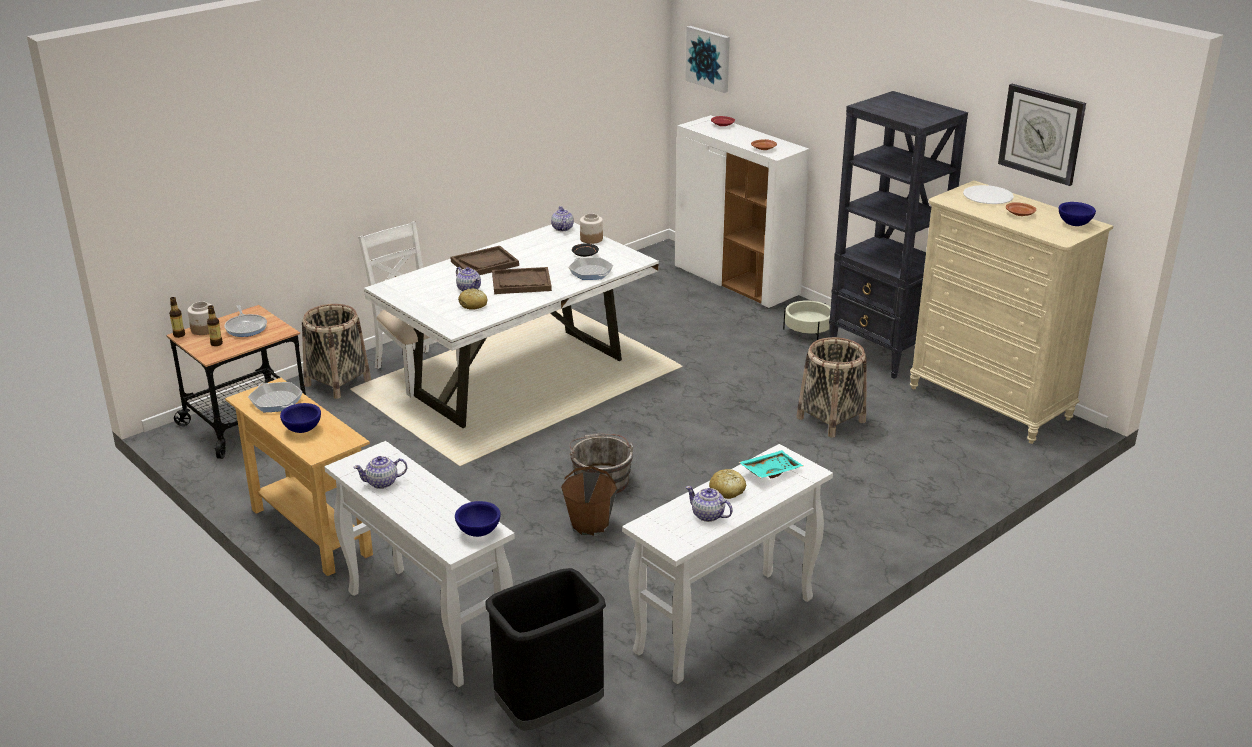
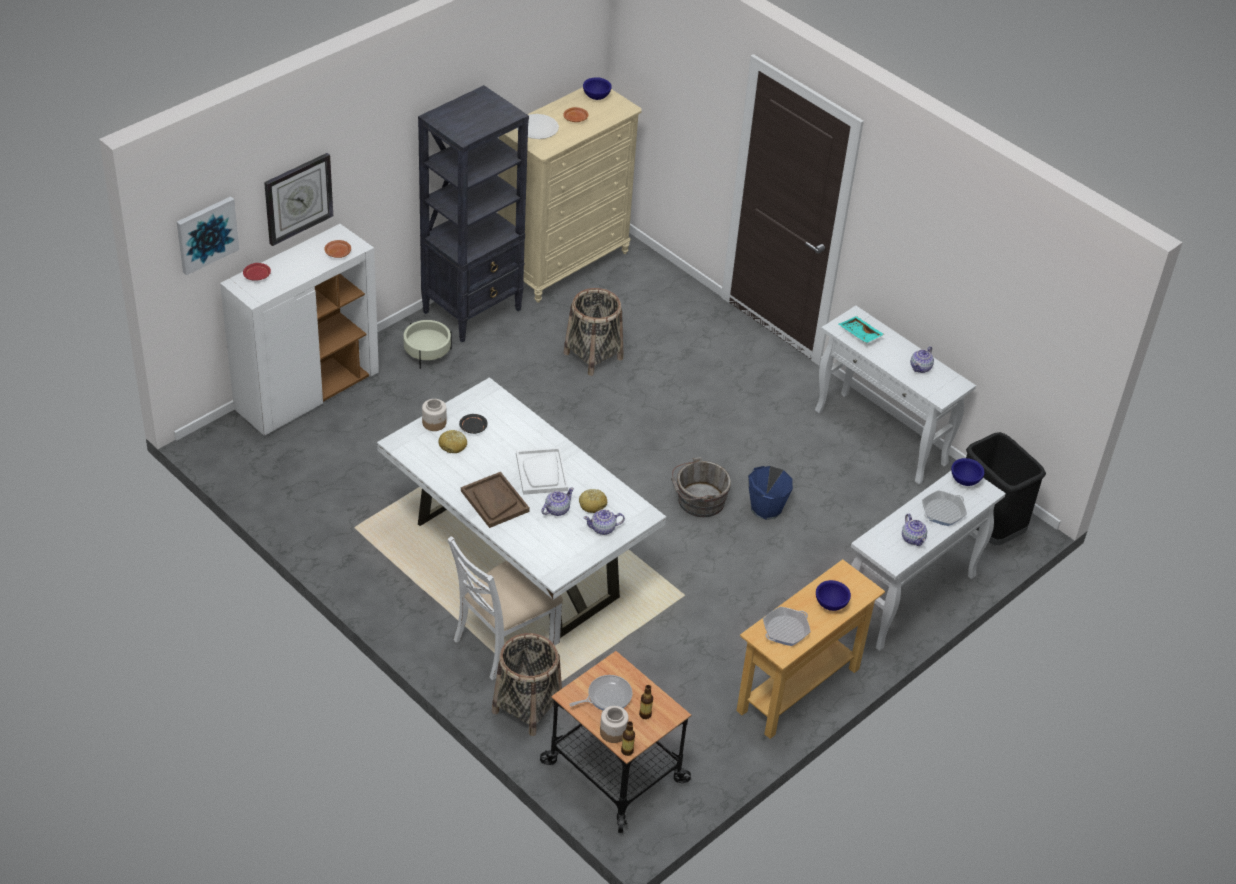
camera: 95 degrees left, 15 degrees up
(521, 283) = (541, 472): brown tray -> white tray
(562, 228) = (404, 445): teapot -> teapot (603, 529)
(589, 524) = (765, 508): brown bucket -> blue bucket
(591, 272) = (517, 423): frying pan -> frying pan (943, 511)
(727, 490) = (888, 356): bread -> bread (453, 445)
(1042, 133) = (537, 58): wall clock -> wall clock (298, 198)

